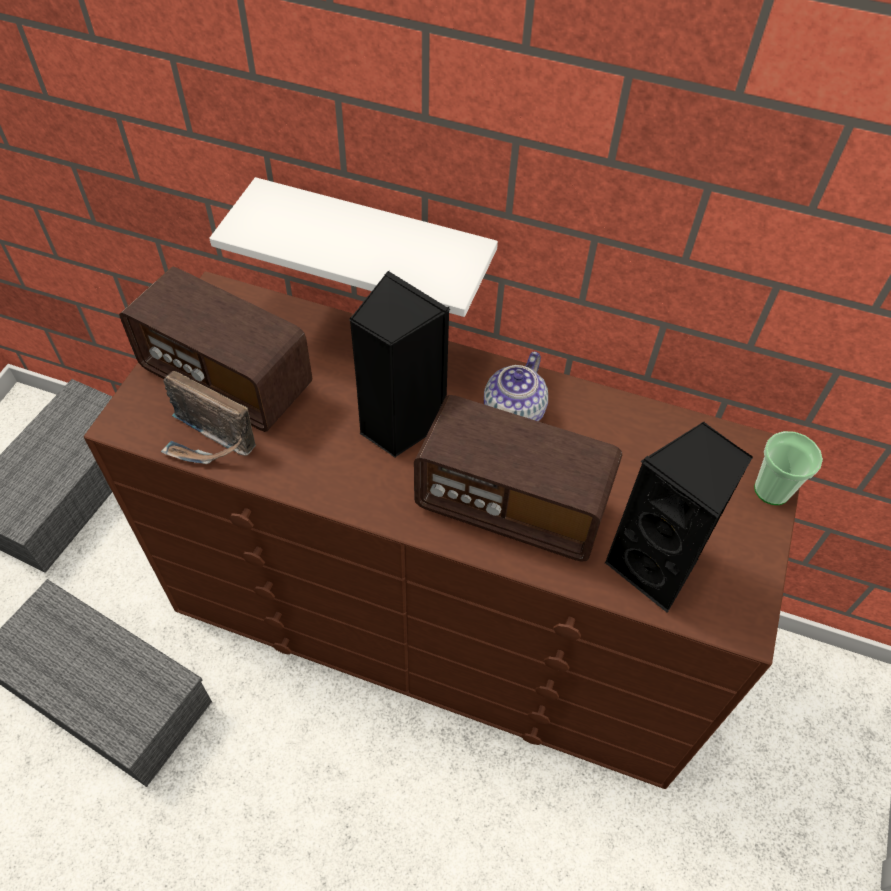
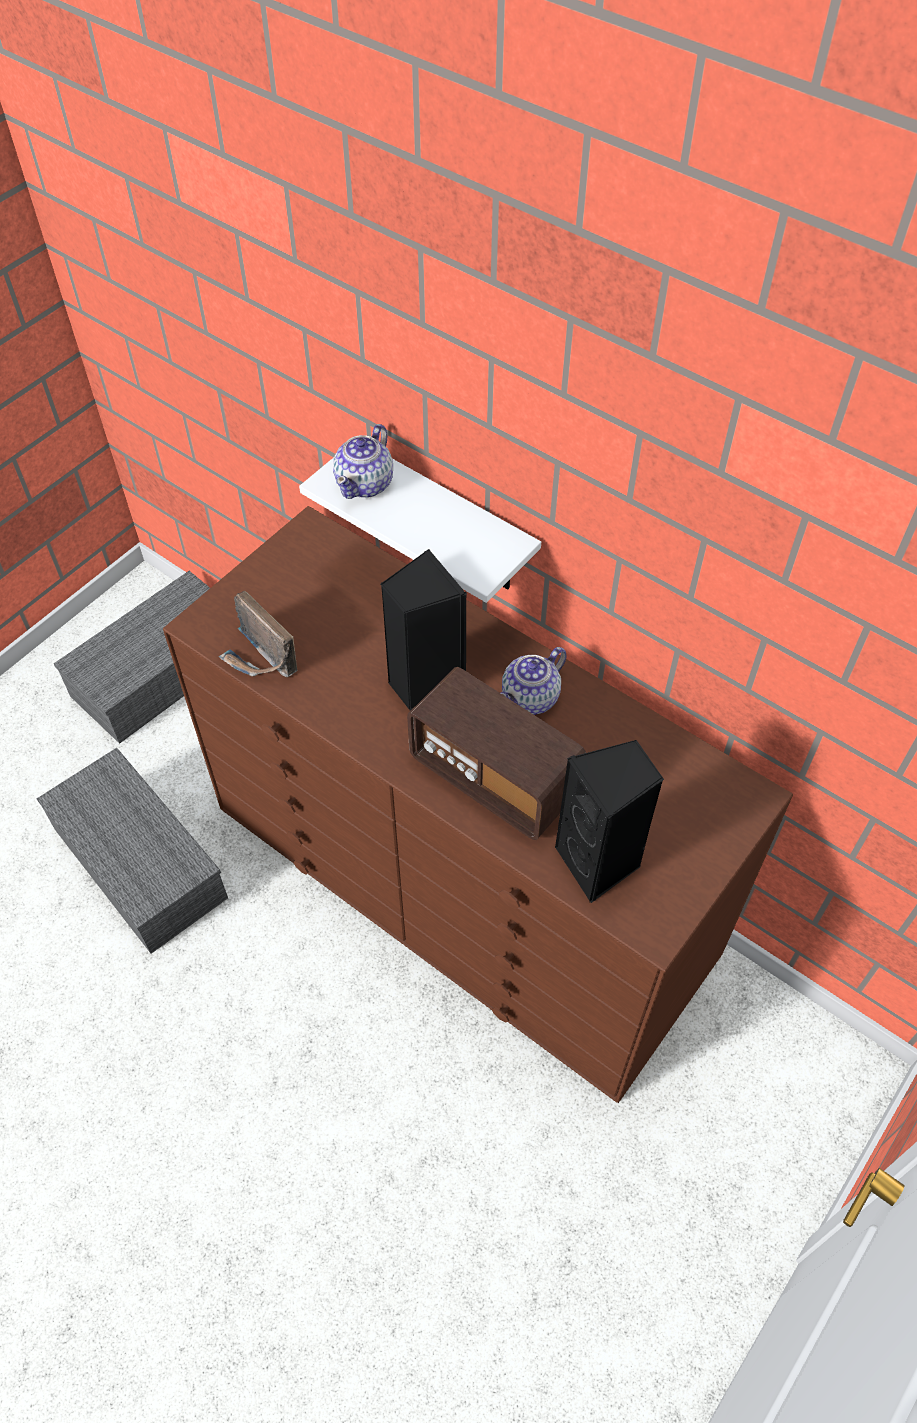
camera: 20 degrees right, 0 degrees up
(227, 379) = (294, 607): radio -> none
(284, 220) = (365, 483): none -> teapot
(772, 490) = (738, 827): cup -> none

